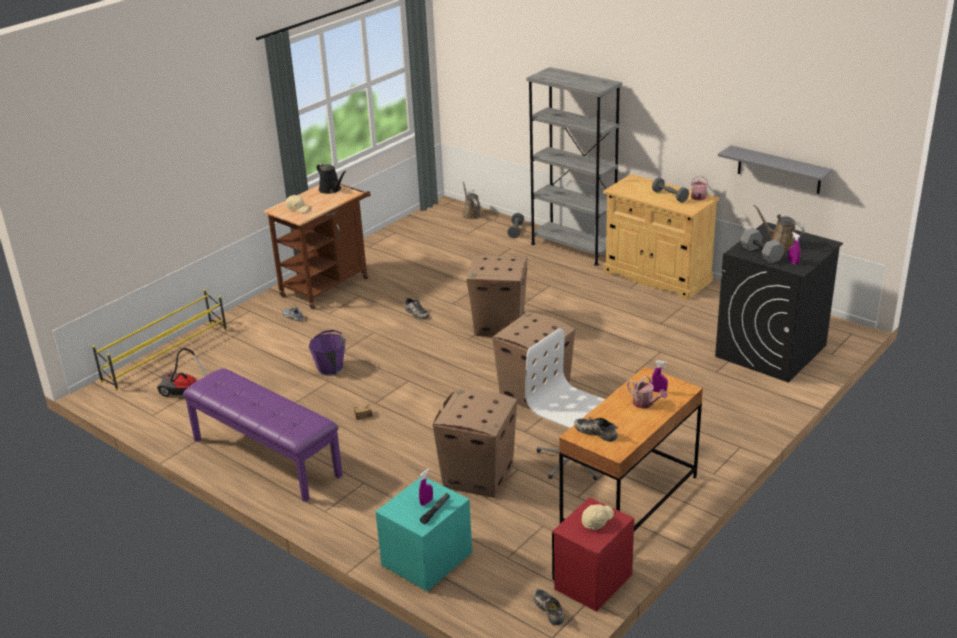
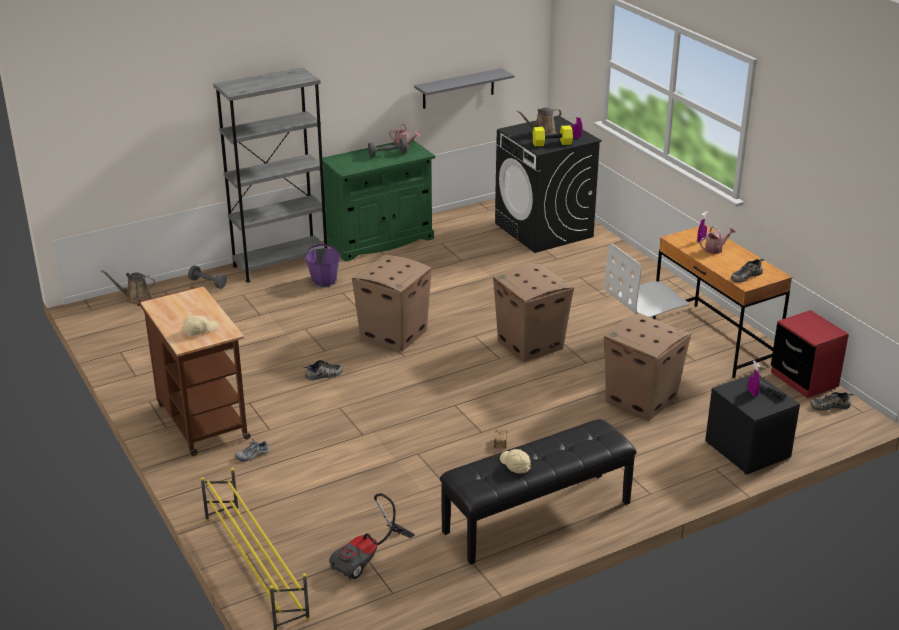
camera: 70 degrees left, 0 degrees up
(265, 458) = (537, 518): purple bench -> black bench
(330, 368) = (392, 448): purple bucket -> purple bucket (324, 281)
(331, 189) = (171, 303): black watering can -> none
(427, 560) = (747, 450): turquoise nightstand -> black nightstand
(597, 520) = (808, 324): beige cap -> beige cap (515, 465)
(657, 276) = (379, 240): beige cabinet -> green cabinet
(762, 254) = (552, 143): grey dumbbell -> yellow dumbbell

